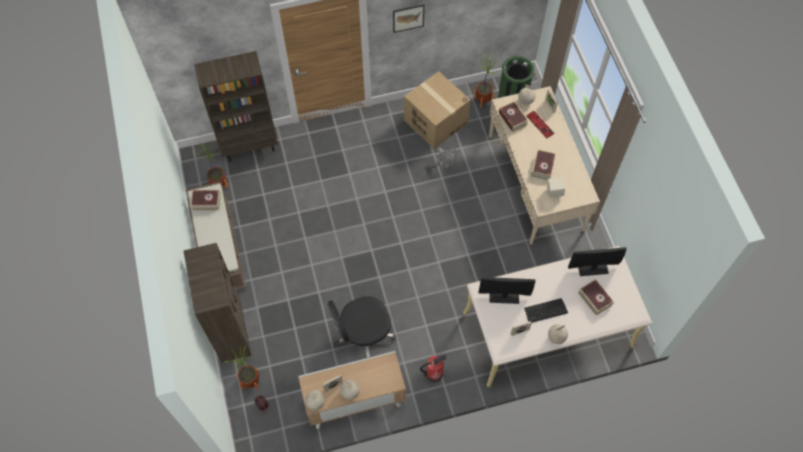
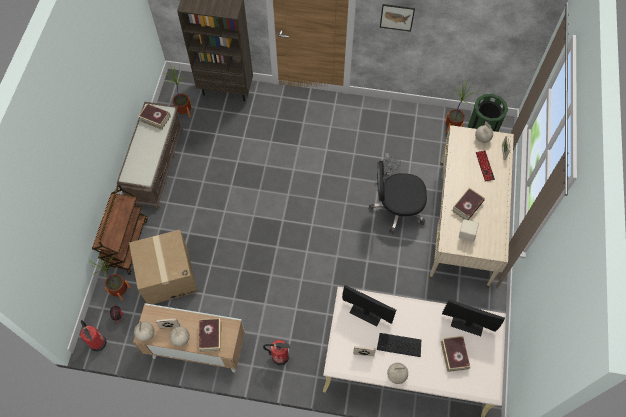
camera: 25 degrees right, 0 degrees up
(232, 335) = (126, 243): brown bookcase -> brown cart
(256, 438) = (97, 342): none -> fire extinguisher
(363, 334) = (236, 292): black office chair -> black office chair (396, 209)
(435, 121) = (398, 129): cardboard box -> cardboard box (167, 276)
(512, 119) = (461, 150): book -> book (210, 336)

